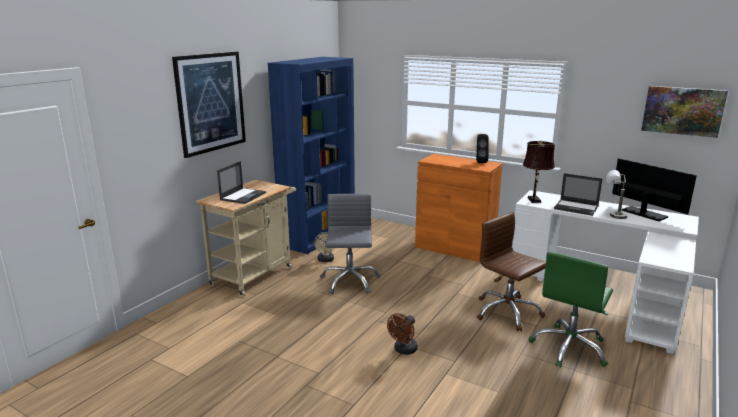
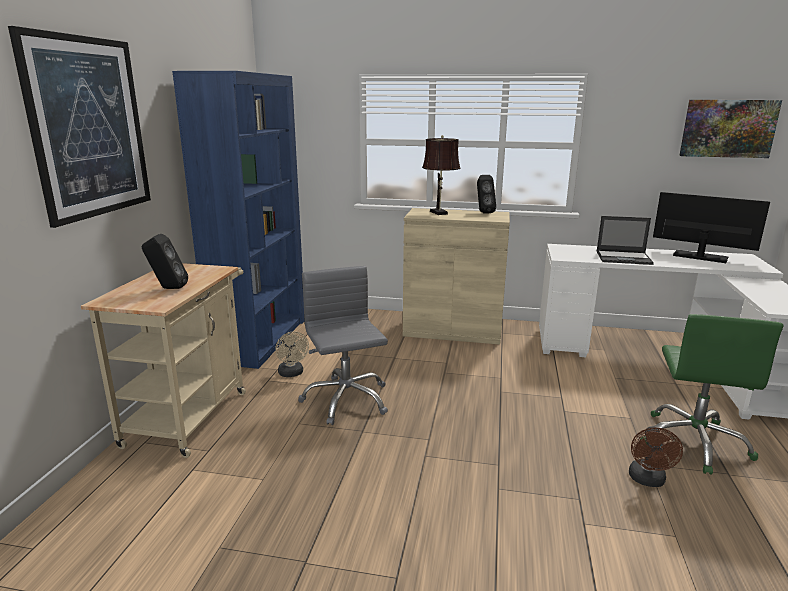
camera: 20 degrees left, 0 degrees up
(243, 196) = (167, 288): laptop -> black speaker
(403, 350) = (498, 498): brown fan -> brown fan (647, 480)
(454, 248) = (452, 330): orange cabinet -> beige cabinet
(507, 312) = (582, 406): brown office chair -> none
(534, 200) = (568, 254): brown table lamp -> brown table lamp (439, 213)
(612, 215) = (672, 262): grey table lamp -> none

